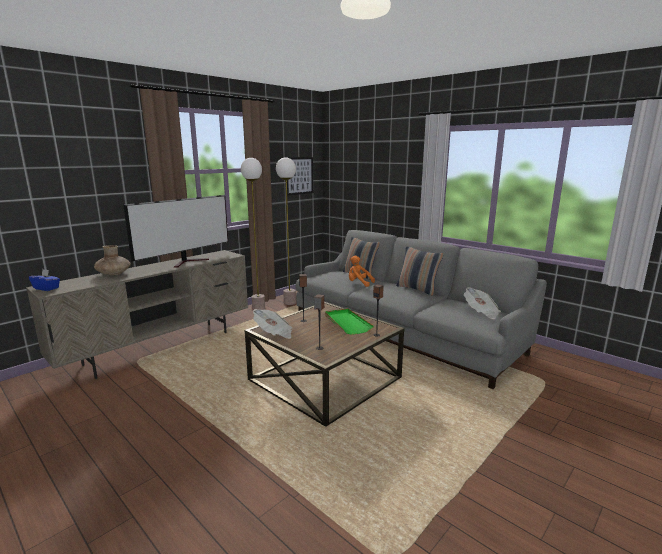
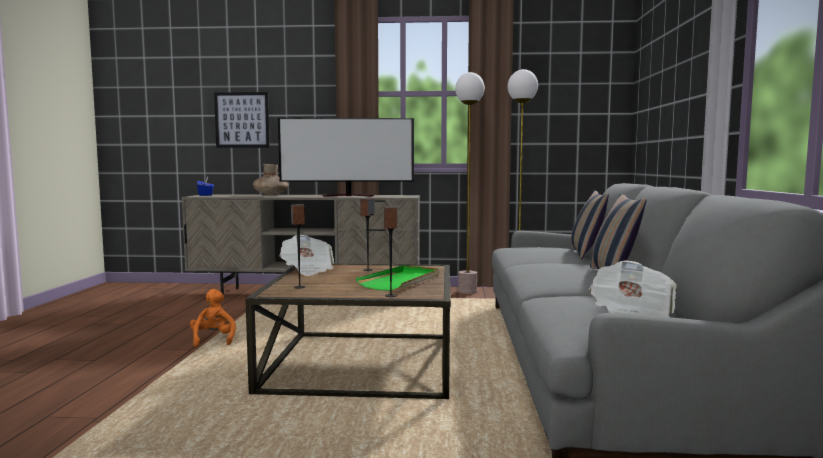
camera: 50 degrees right, 10 degrees down
(299, 176) = (578, 104): picture -> picture (242, 120)
(358, 283) = (550, 260): orange plush toy -> orange plush toy (213, 340)

